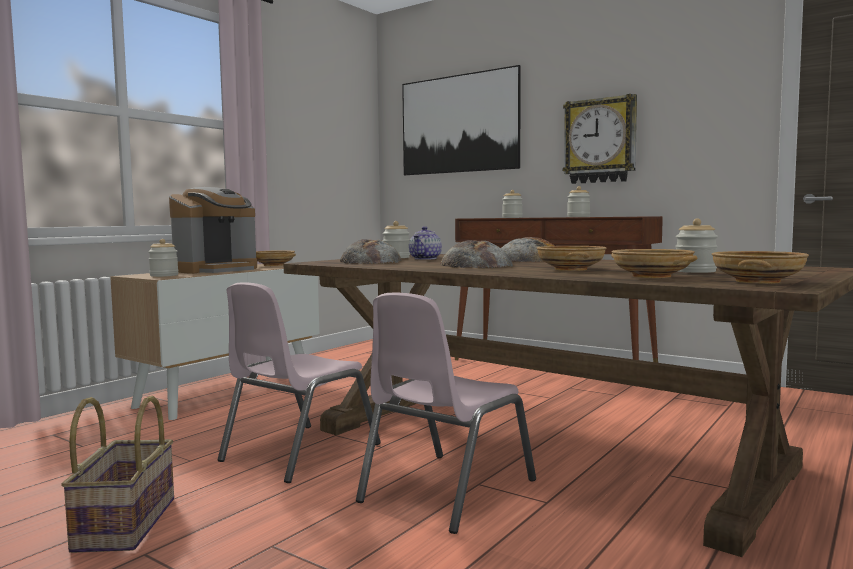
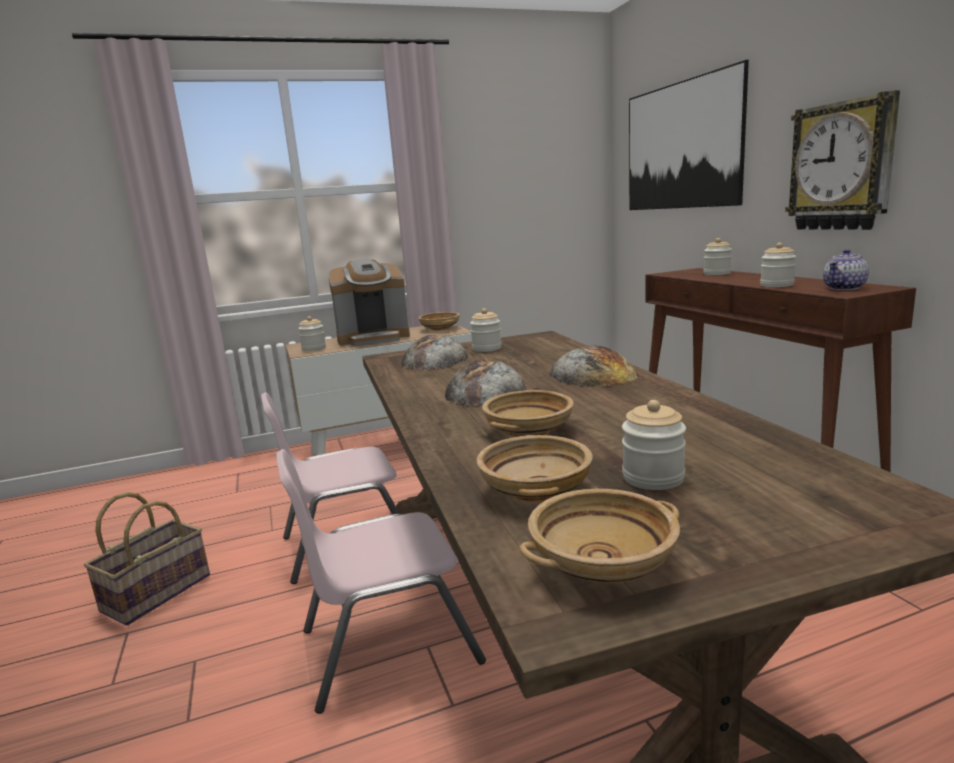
camera: 35 degrees right, 10 degrees up
(425, 258) = (502, 356): teapot -> teapot (844, 288)

